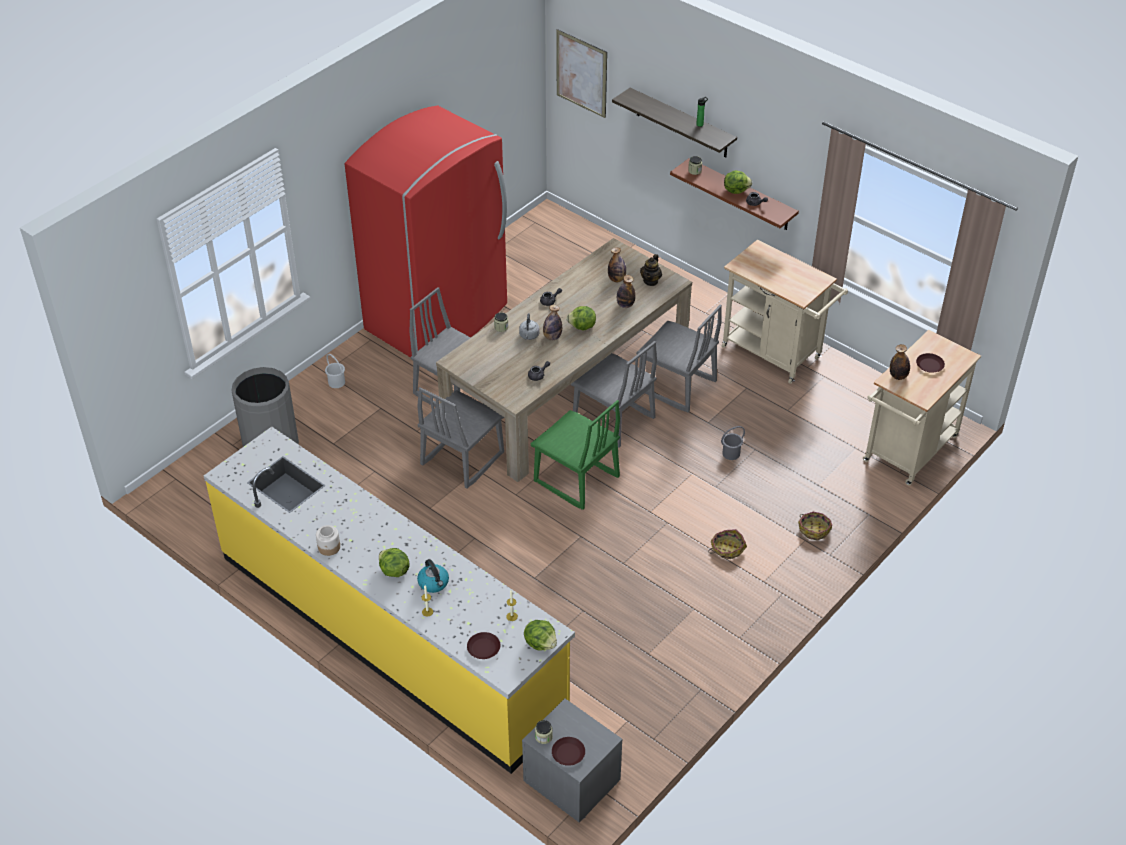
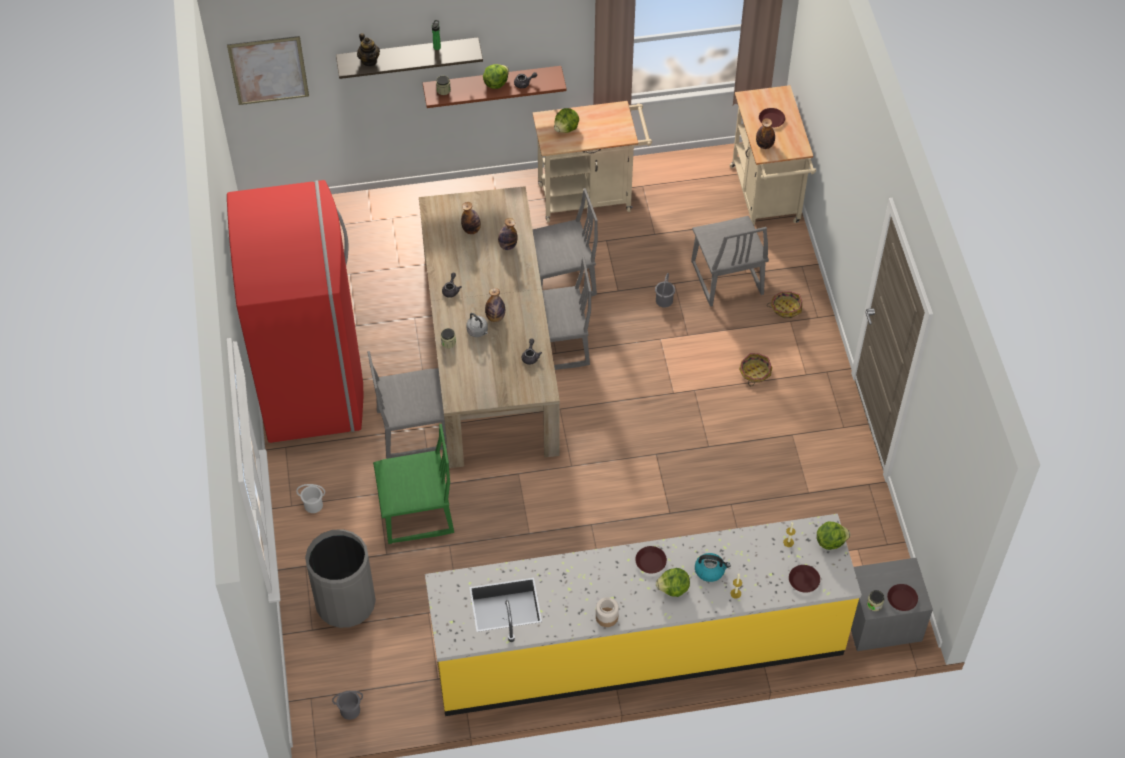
camera: 50 degrees left, 10 degrees up
(183, 505) = (350, 710): none -> grey bucket
(407, 542) = (650, 561): none -> brown plate
(461, 458) = (495, 475): grey chair -> grey chair (726, 279)
(576, 480) = (595, 416): green chair -> green chair (417, 514)
(582, 327) = (504, 290): lettuce -> lettuce (566, 129)
(651, 281) = (497, 210): teapot -> teapot (369, 60)

